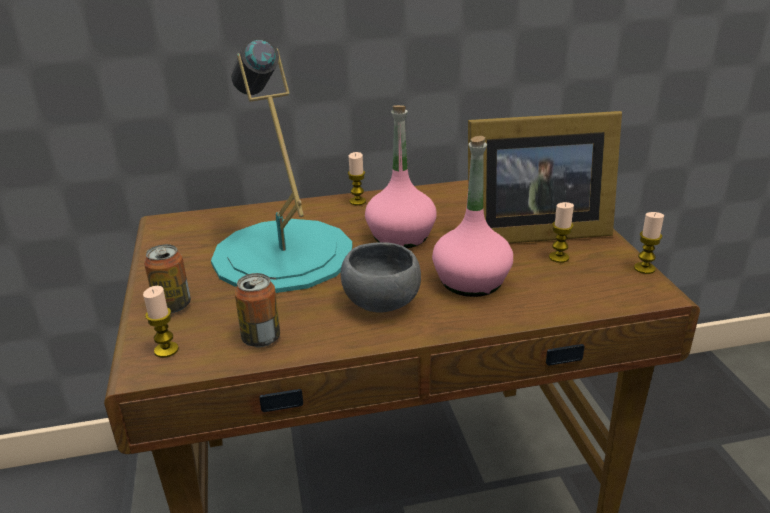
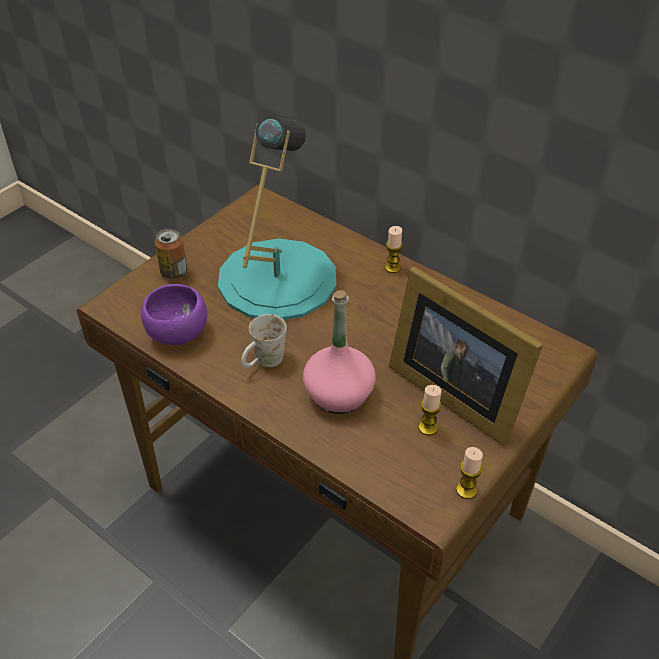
camera: 50 degrees right, 15 degrees up
(166, 350) = (131, 301): candle -> none
(261, 338) = (176, 332): can -> purple bowl
(380, 304) = (263, 363): grey bowl -> white mug
(400, 236) = (364, 321): pink bottle -> none

